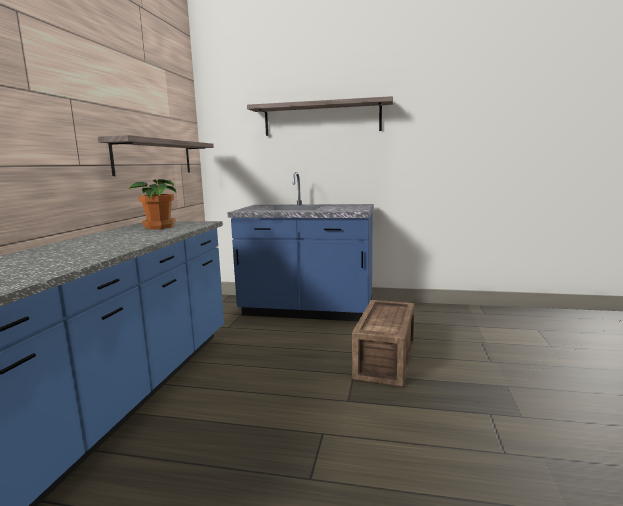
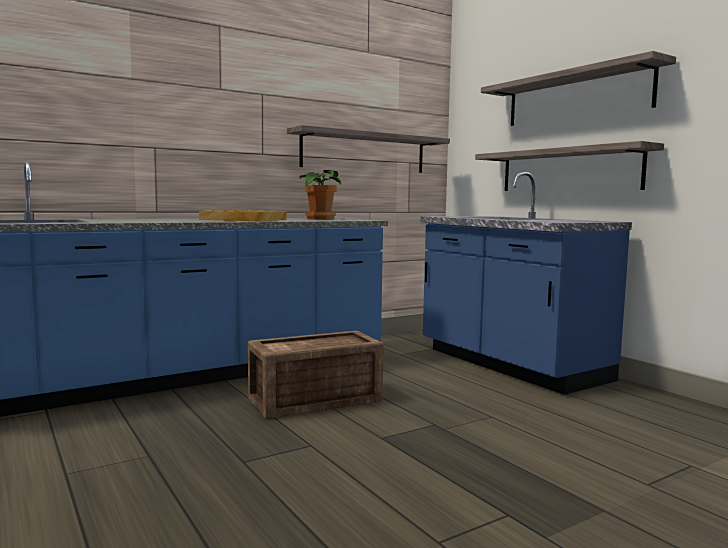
camera: 45 degrees right, 5 degrees down
(111, 242) = (244, 219): none -> beige tray
(319, 170) = (568, 170): none -> shelf
(387, 359) = (501, 429): crate -> crate (318, 401)

